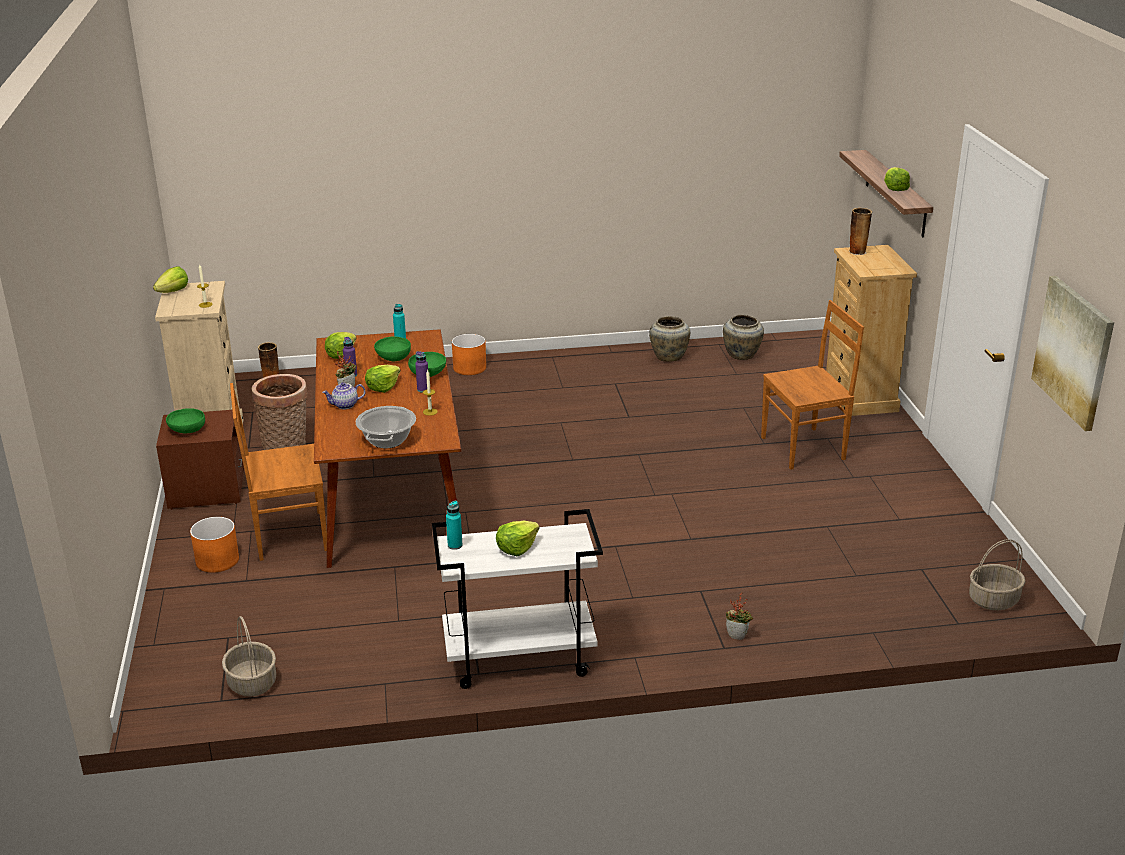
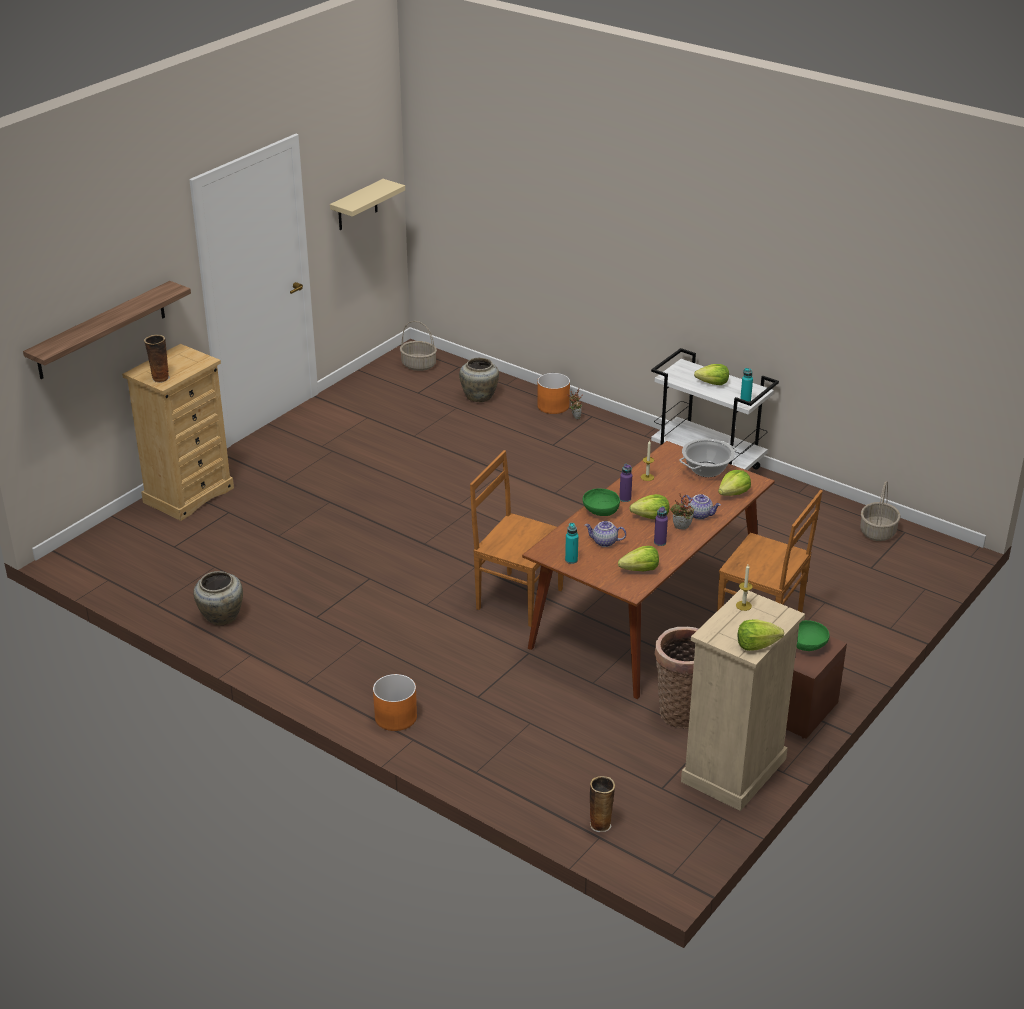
camera: 135 degrees left, 5 degrees up
(217, 561) = (833, 630): orange planter -> orange planter (553, 406)
(393, 358) = (604, 542): green bowl -> teapot
(741, 355) = (169, 581): beige vase -> beige vase (479, 396)
(805, 448) = (313, 483): brown chair -> brown chair (517, 598)
(895, 188) = (138, 305): lettuce -> lettuce (733, 493)
(1073, 351) = (357, 205): picture -> beige shelf

